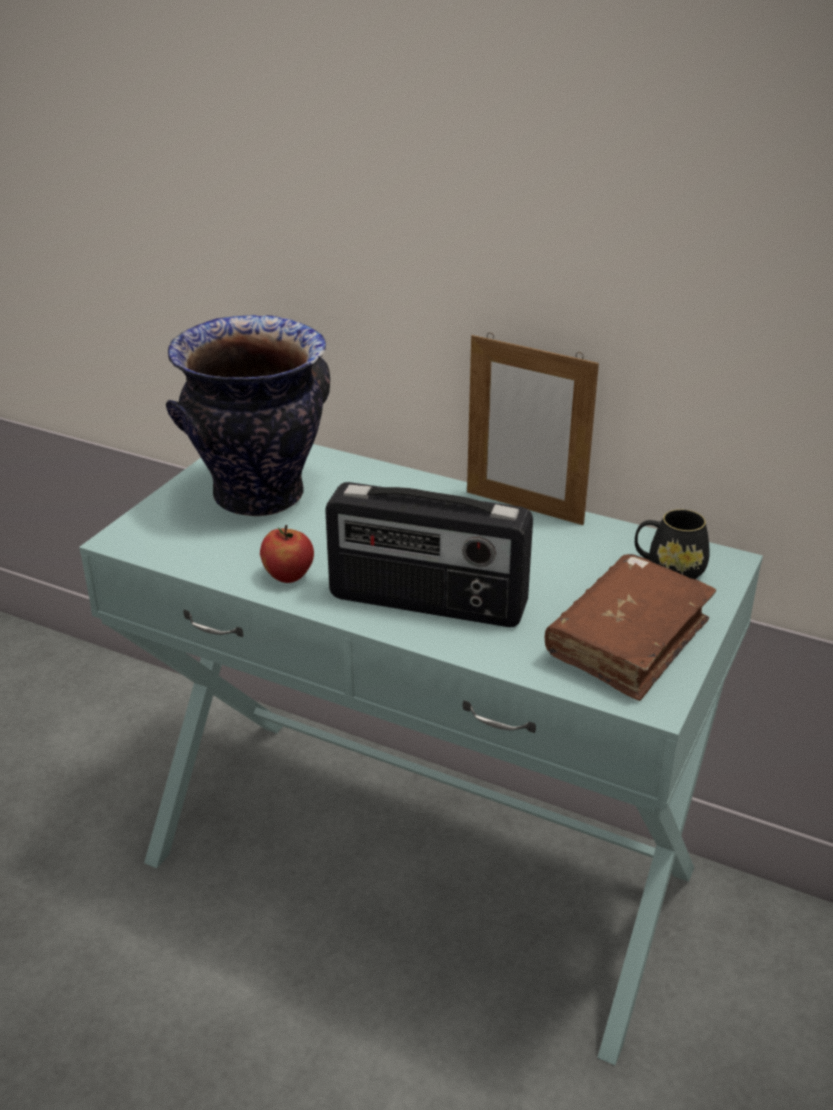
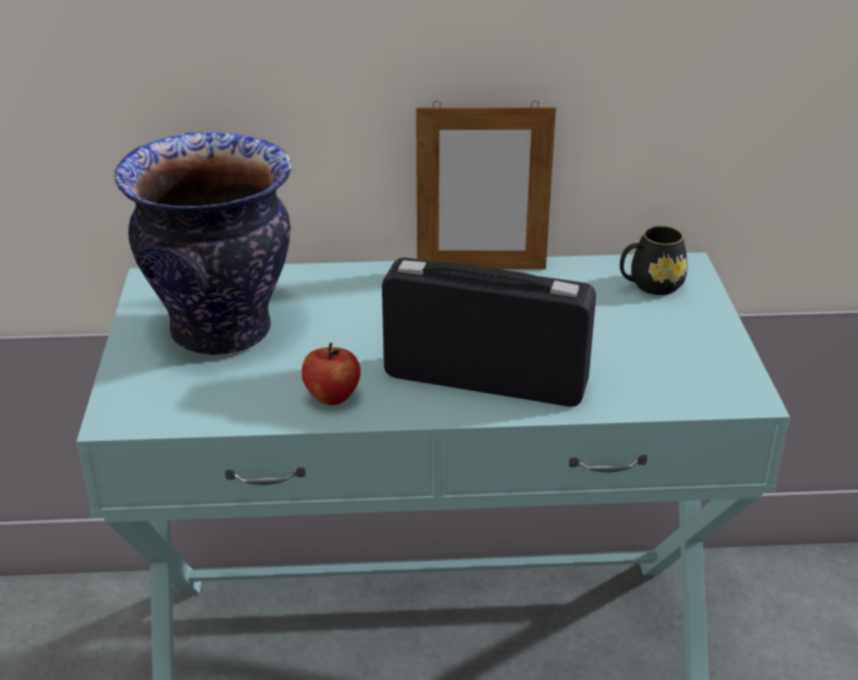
camera: 30 degrees left, 0 degrees up
(427, 603) = (485, 379): radio -> radio turned 150 degrees counterclockwise
(628, 640) = (679, 354): brown book -> none

